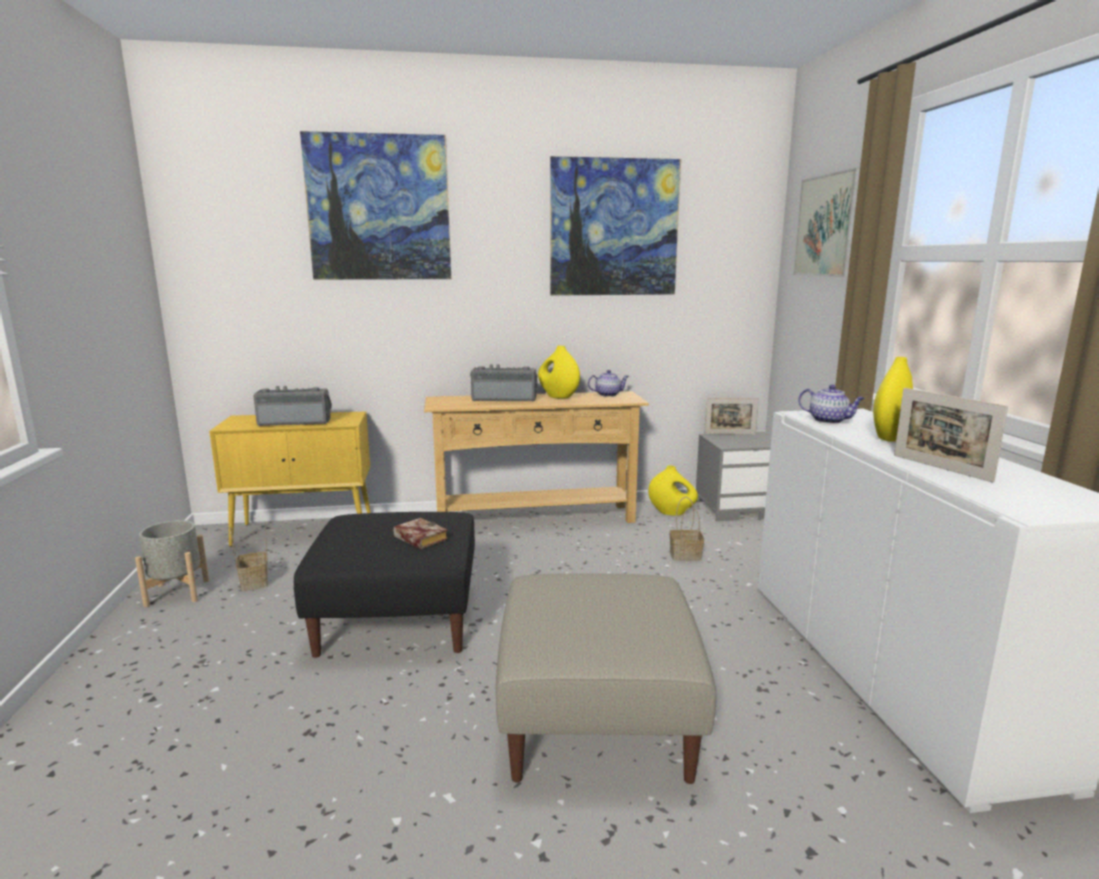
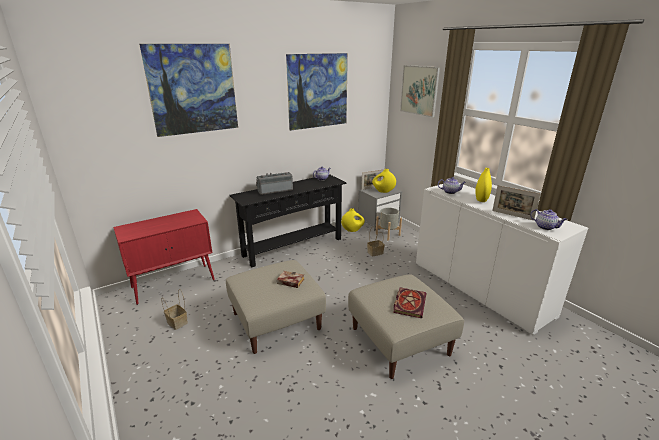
camera: 25 degrees left, 10 degrees up
(177, 593) = (136, 342): grey planter -> grey planter (387, 234)
(295, 422) = (165, 225): radio -> none
(305, 531) = (174, 283): yellow cabinet -> red cabinet
(399, 618) = (276, 320): black ottoman -> beige ottoman
(535, 518) = (293, 247): beige console table -> black console table
(558, 397) = (299, 184): yellow vase -> yellow vase (383, 191)
(604, 619) = (409, 303): none -> book
(1014, 497) = (546, 227): none -> teapot

